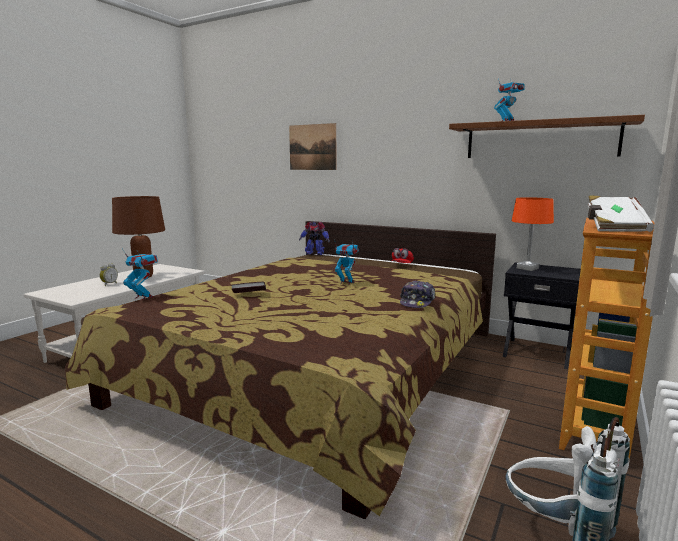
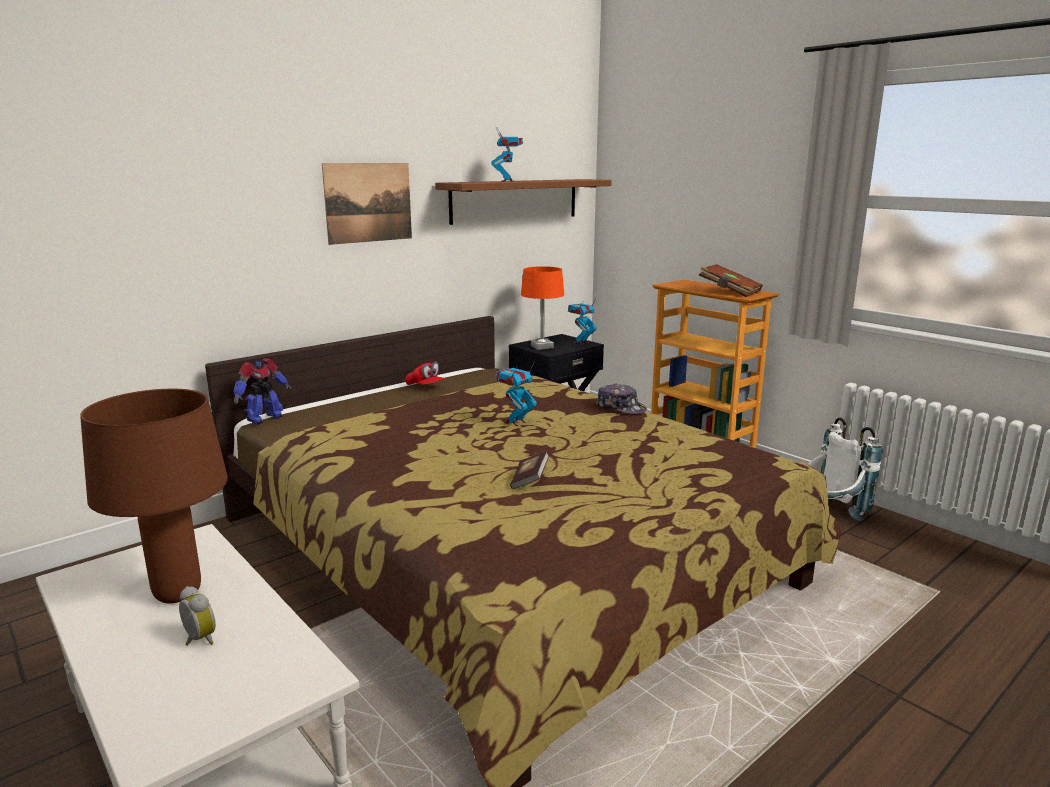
camera: 70 degrees left, 5 degrees up
(143, 297) = (470, 563): toy robot -> toy robot (581, 342)
(312, 147) = (191, 217): picture -> picture (368, 202)
(614, 228) = (729, 292): white book -> brown book

